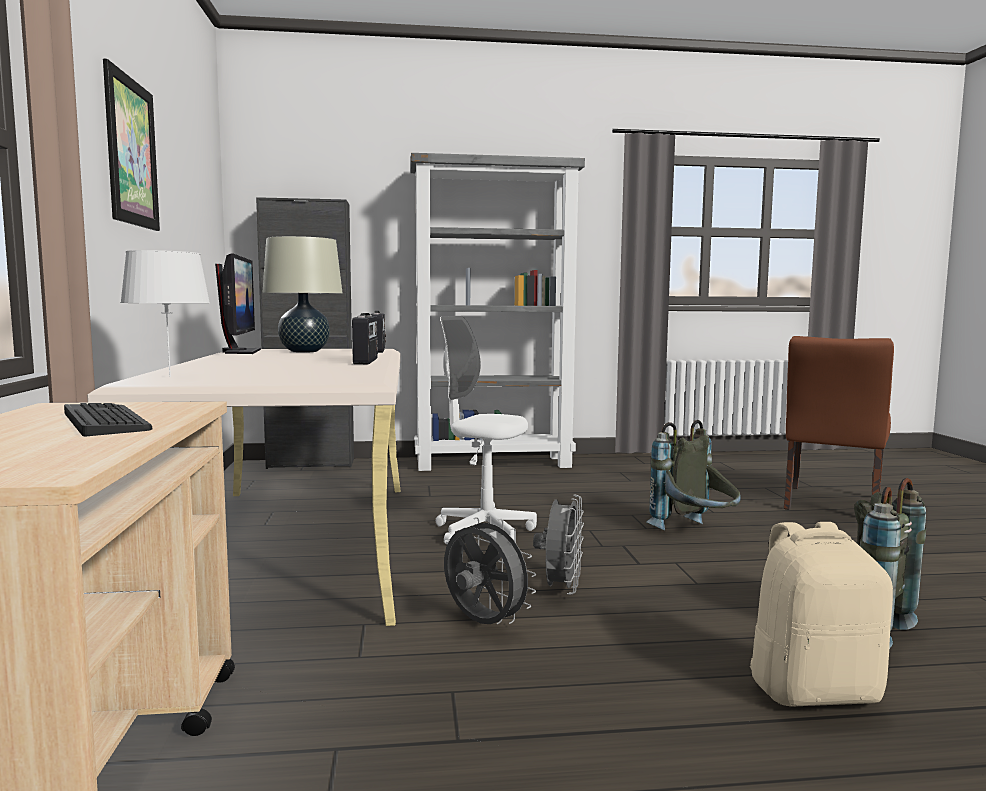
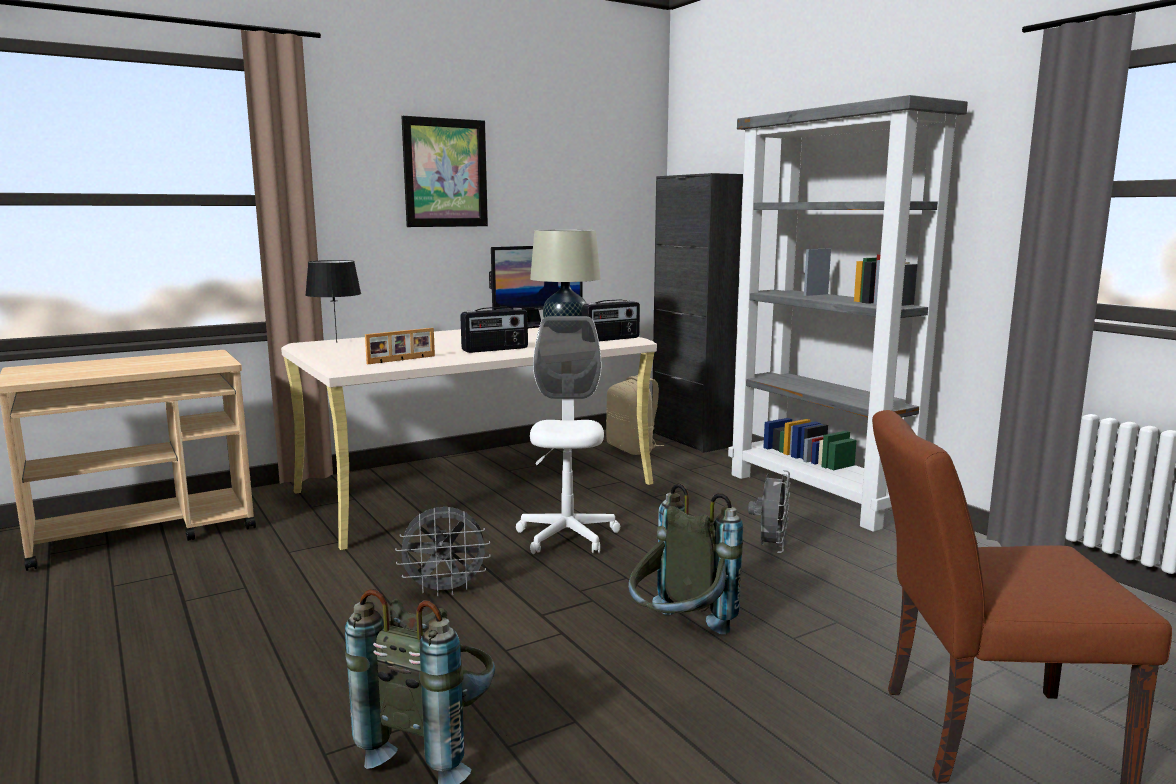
camera: 65 degrees right, 5 degrees up
(106, 421) = (156, 364): keyboard -> none
(170, 377) = (336, 342): white table lamp -> black table lamp
(369, 372) = (402, 360): none -> picture frame
(483, 624) = (354, 576): grey fan -> grey fan (770, 548)
(813, 690) = (269, 726): beige backpack -> beige backpack (633, 449)

